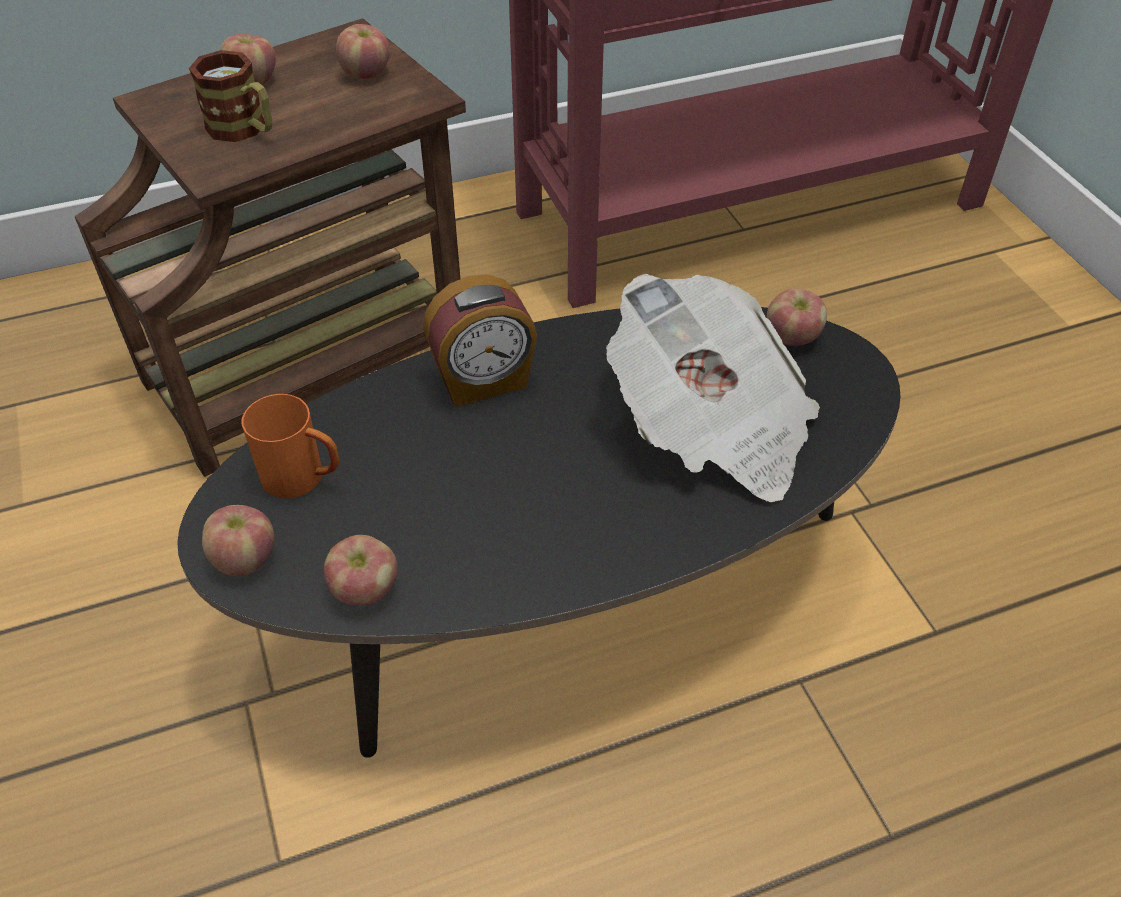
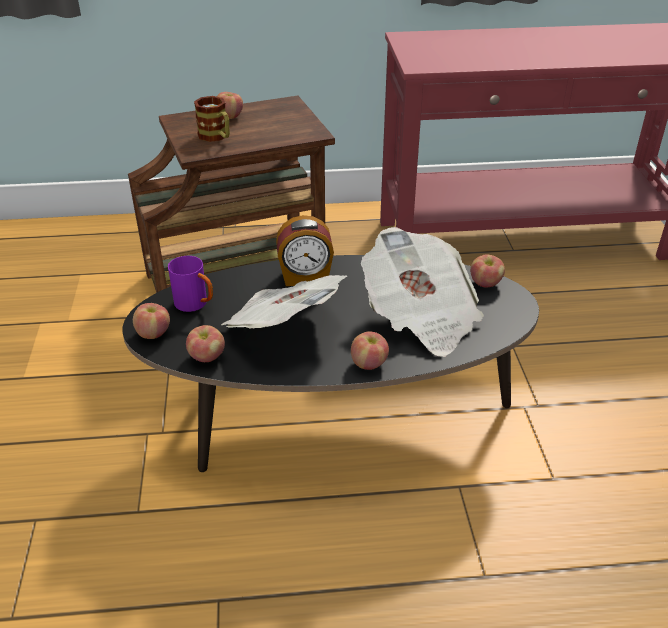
camera: 15 degrees right, 10 degrees down
(304, 479) = (196, 304): orange mug -> purple mug
(366, 73) = (288, 120): apple -> apple (369, 363)
(483, 495) = (283, 327): none -> newspaper

